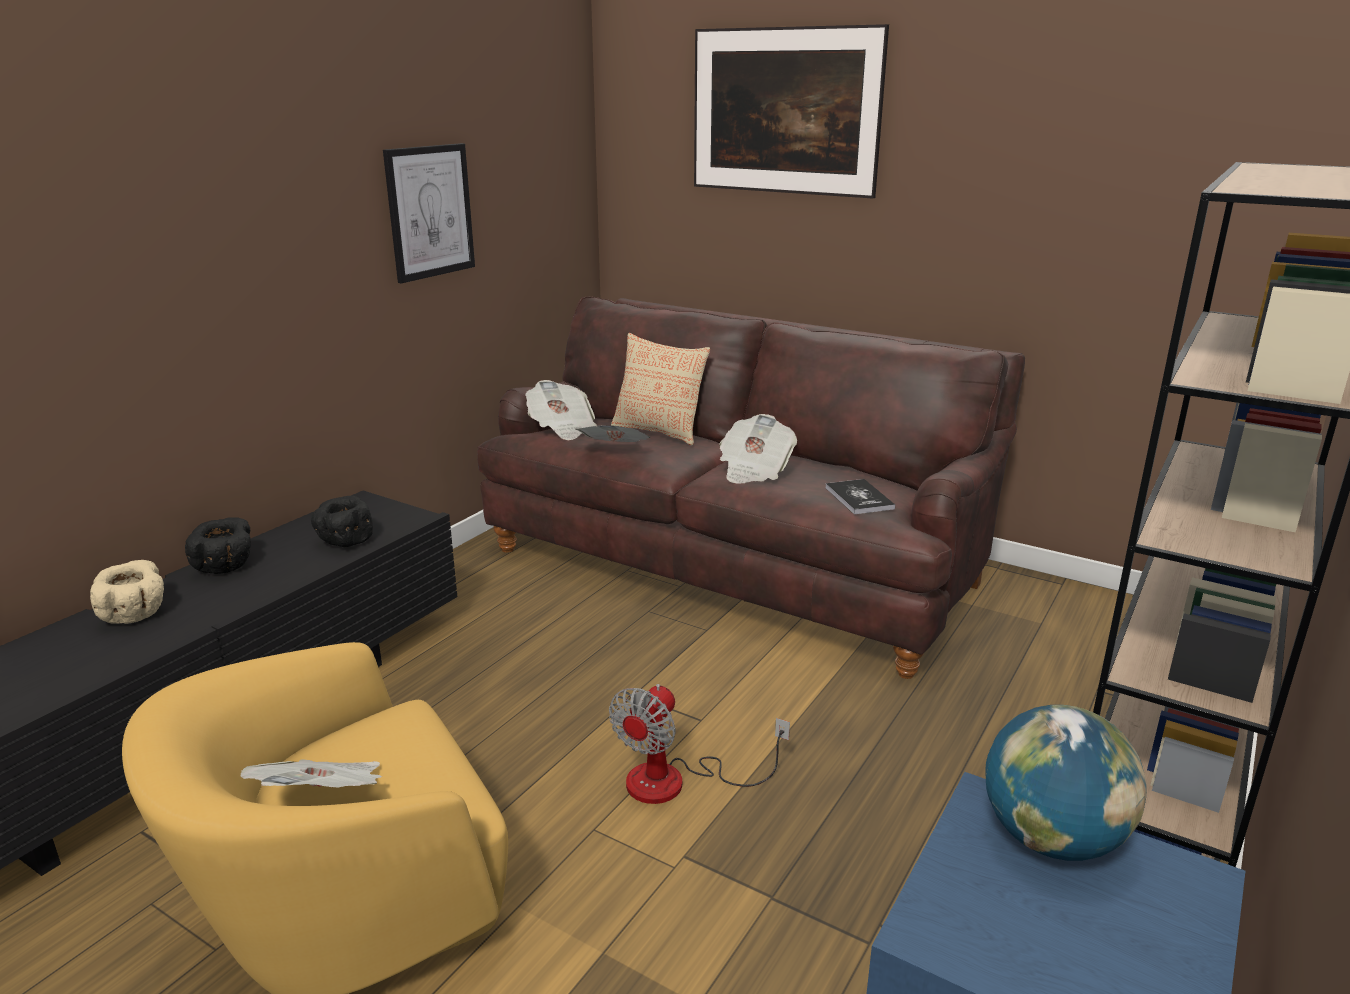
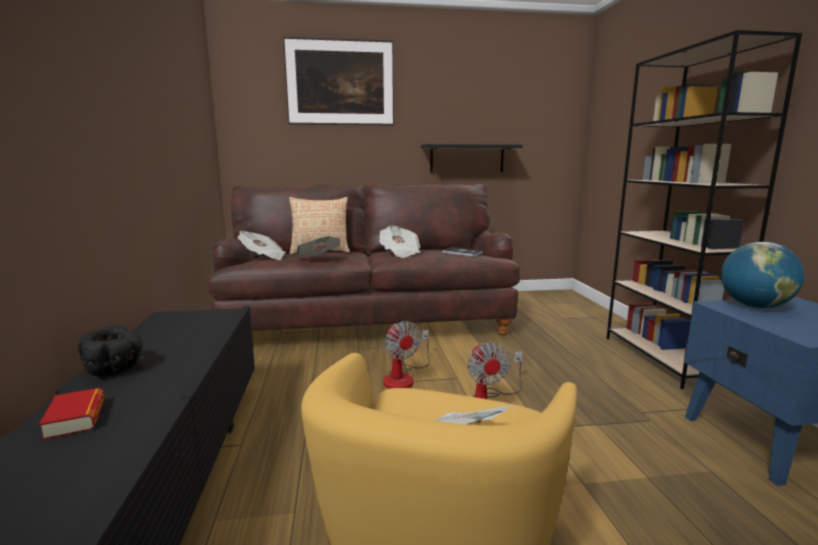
camera: 40 degrees left, 10 degrees down
(136, 614) = (76, 419): beige bowl -> book
(344, 541) = (195, 333): black bowl -> none
(430, 211) = (164, 113): picture -> none
(634, 685) = (403, 377): none -> fan
(1025, 280) = (467, 158): none -> black shelf

